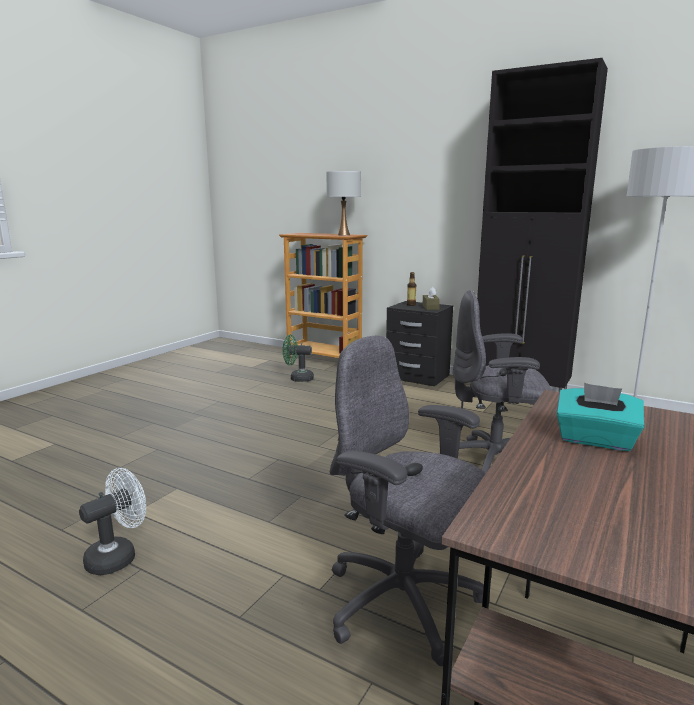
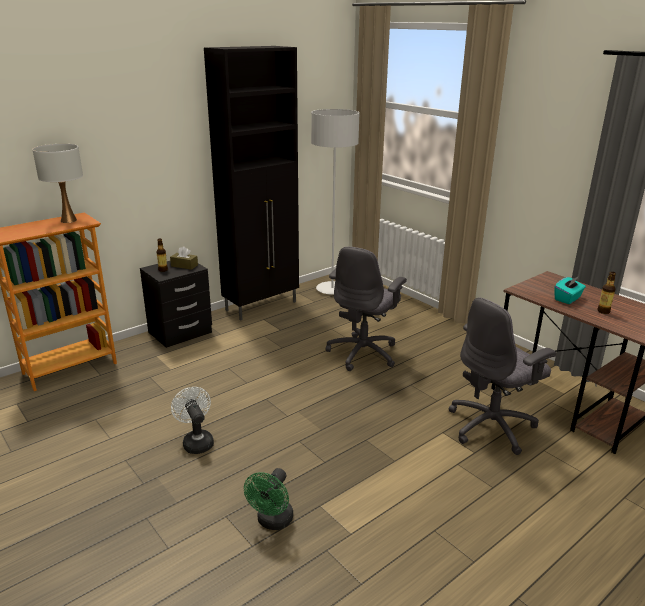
camera: 70 degrees left, 10 degrees up
(118, 556) = (414, 543): white fan -> white fan (196, 441)
(297, 378) = (110, 396): green fan -> green fan (272, 522)
(584, 479) = (603, 311): none -> bottle

